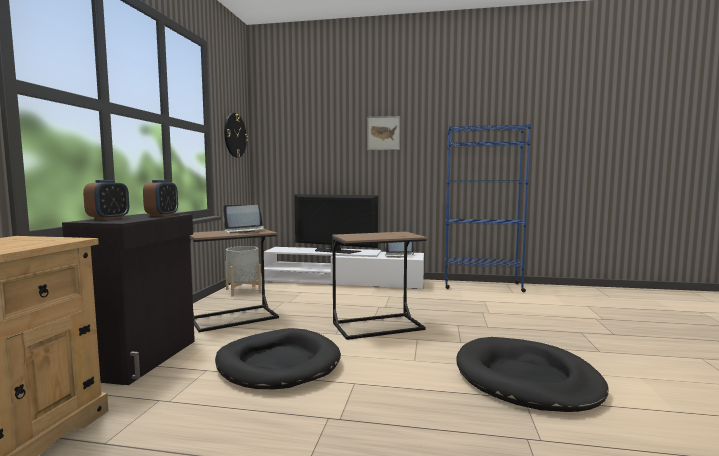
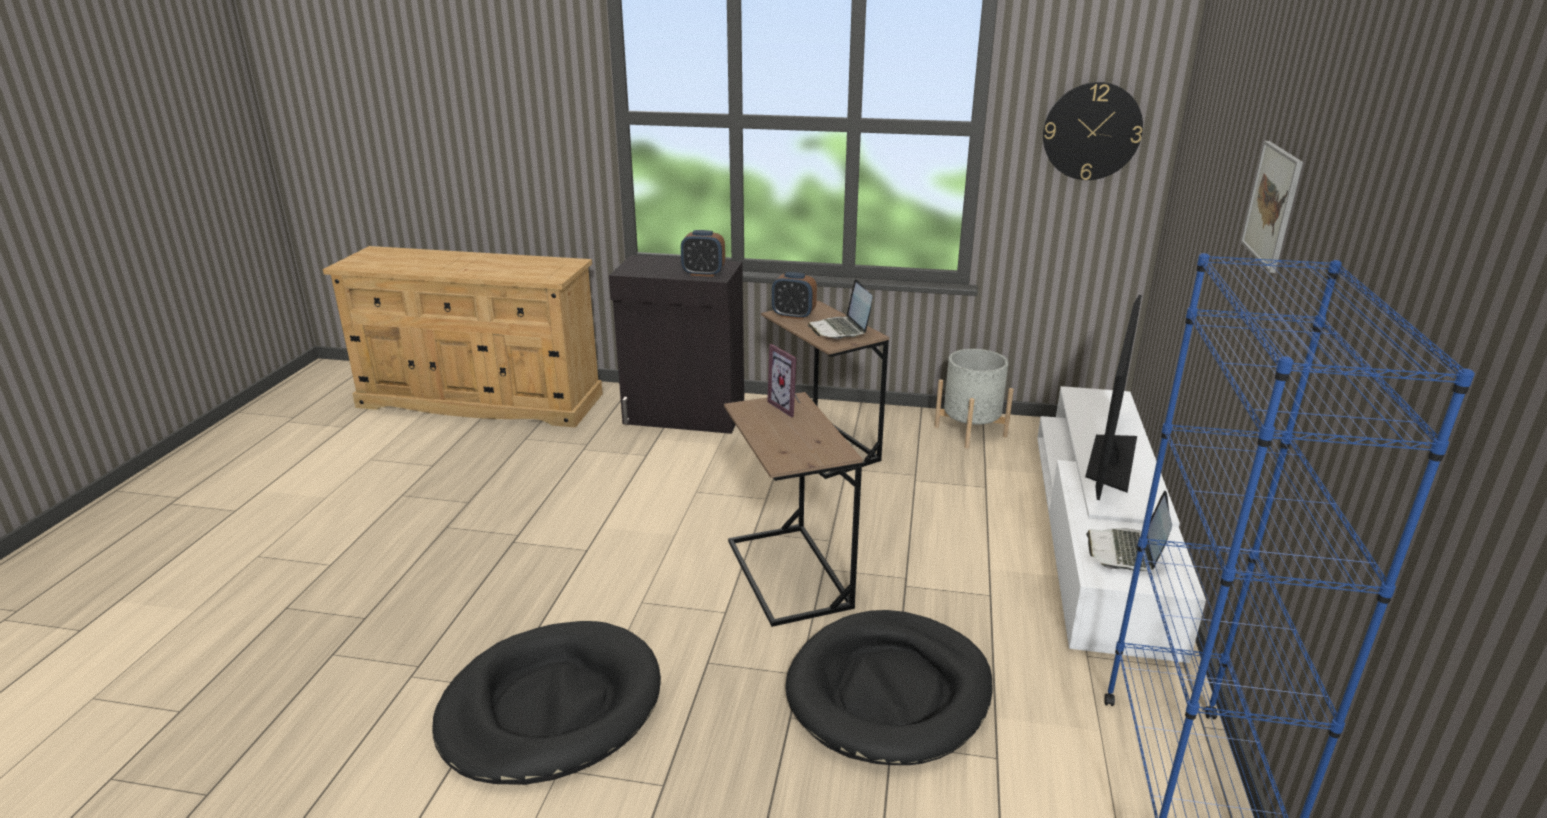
camera: 90 degrees right, 20 degrees up
(108, 218) = (664, 261): alarm clock -> alarm clock (793, 315)
(278, 363) = (654, 495): black dog bed -> black dog bed (889, 692)
(351, 235) = (789, 406): none -> picture frame

